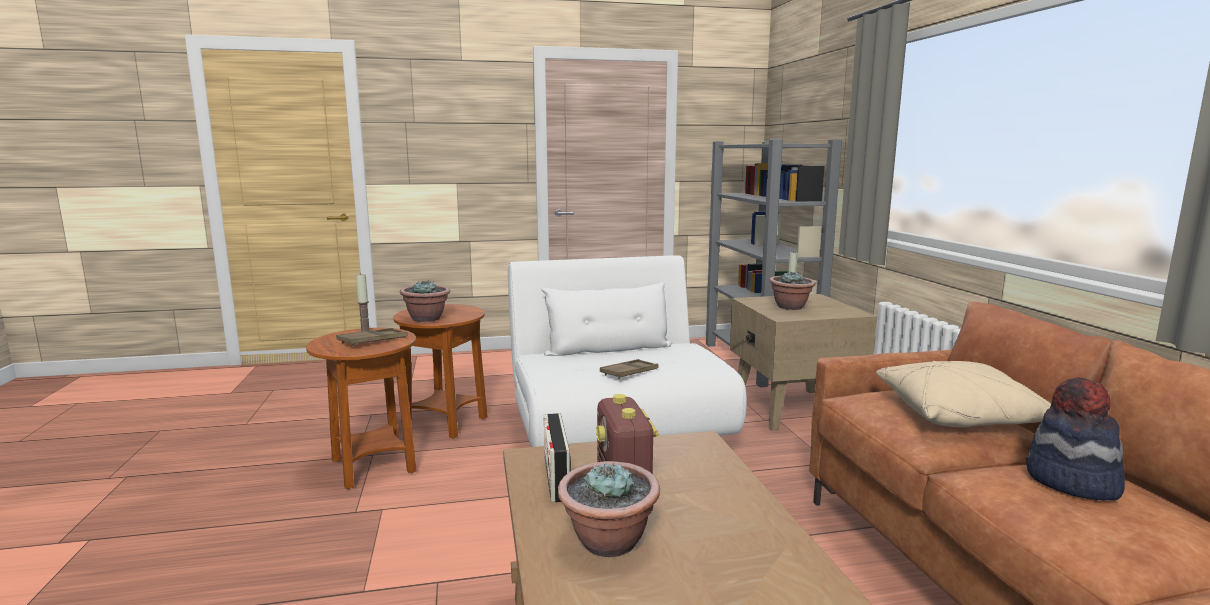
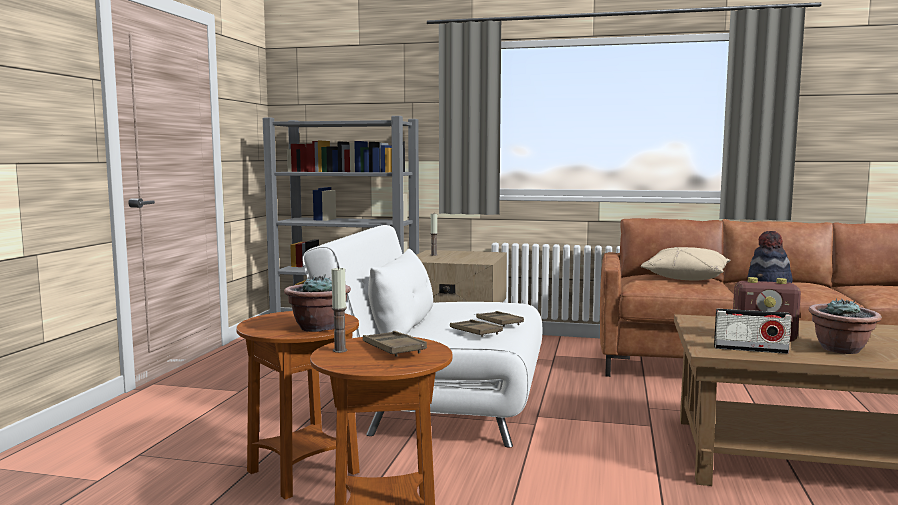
camera: 65 degrees left, 5 degrees down
(582, 370) = (475, 332): none -> brown tray
(790, 307) = (457, 258): potted plant -> none

